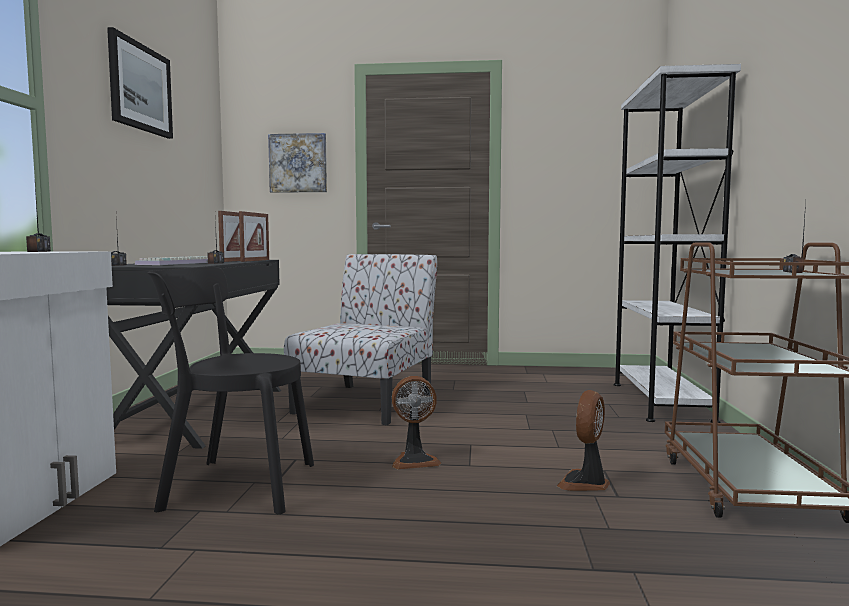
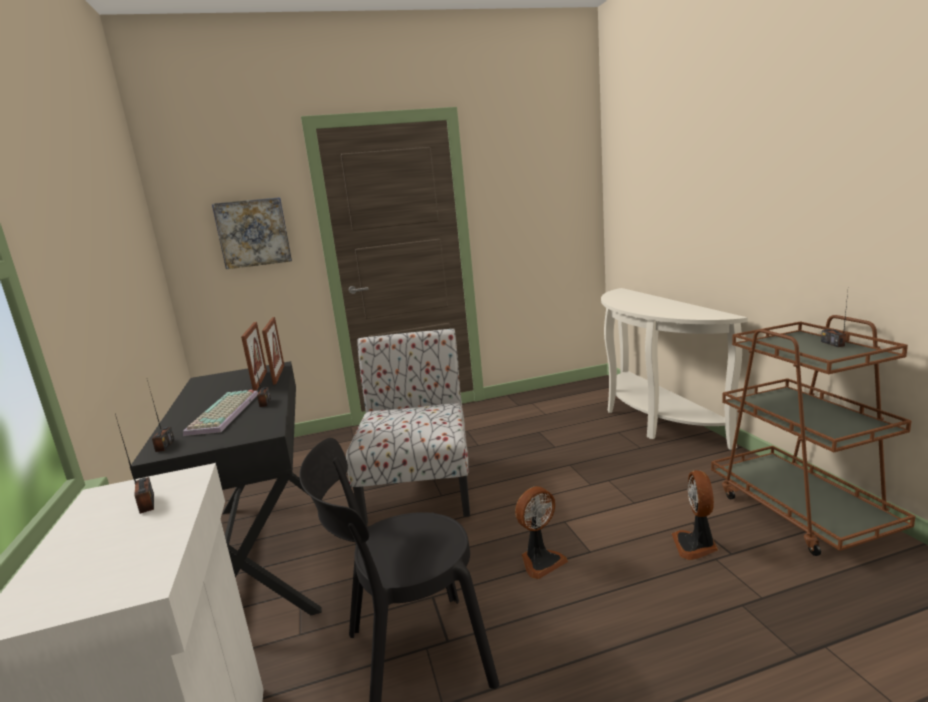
camera: 20 degrees left, 10 degrees up
(140, 88) = (81, 189): picture -> none
(660, 401) = (651, 419): white bookcase -> white console table

